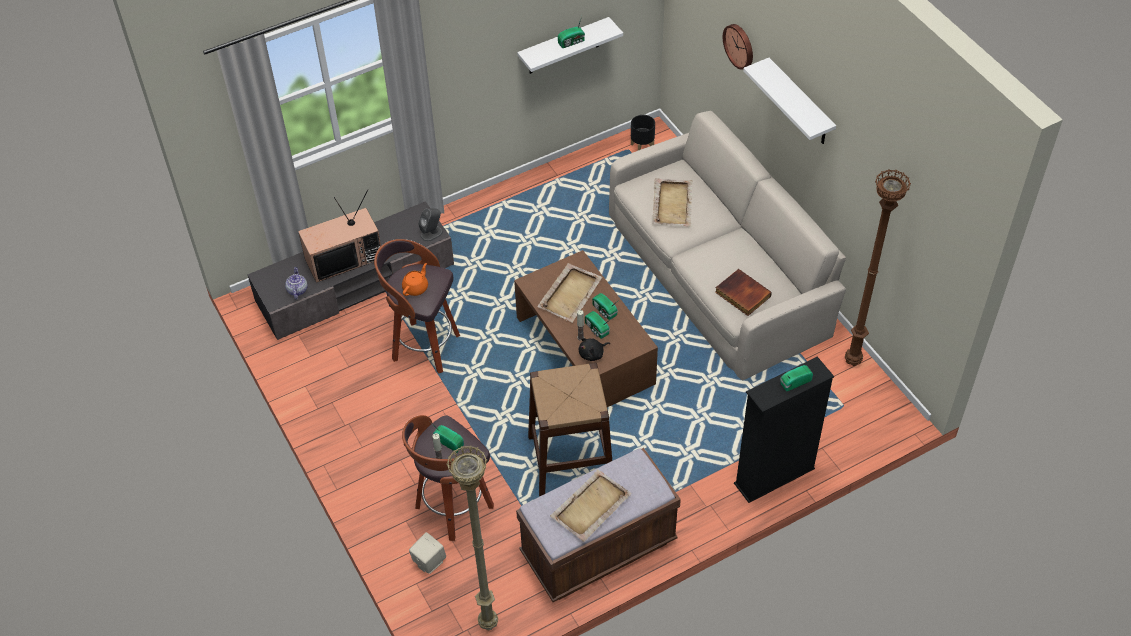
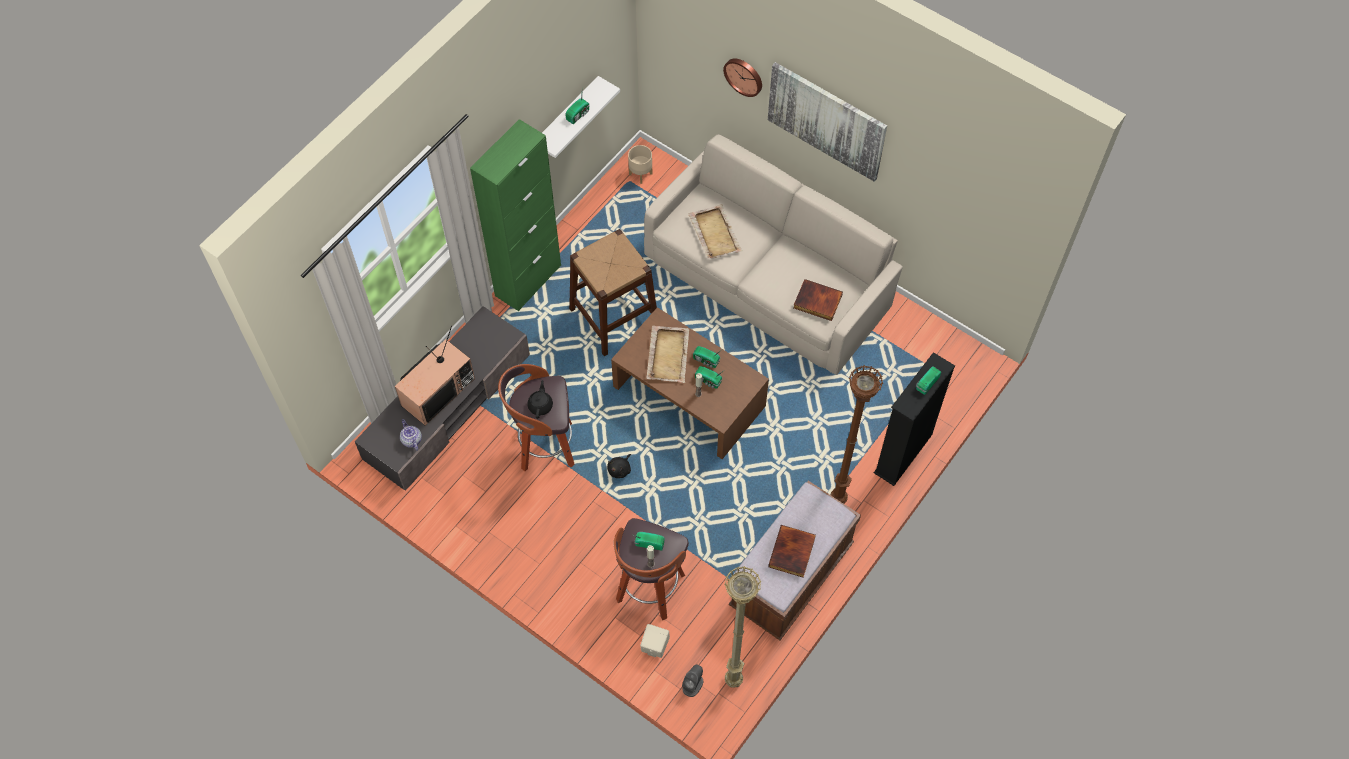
camera: 25 degrees left, 10 degrees up
(416, 288) = (540, 405): orange teapot -> black teapot
(431, 233) = (506, 337): grey speaker -> grey speaker (693, 684)
(488, 203) = (528, 280): none -> green cabinet
(570, 461) = (728, 506): brown stool -> brown stool (614, 317)
(590, 507) = (792, 553): beige tray -> book
(592, 354) = (716, 406): black plush toy -> black plush toy (620, 469)
(642, 147) = (641, 174): black planter -> beige planter
(800, 104) = (826, 120): white shelf -> picture
(853, 362) = (919, 323): brown floor lamp -> brown floor lamp (838, 501)

